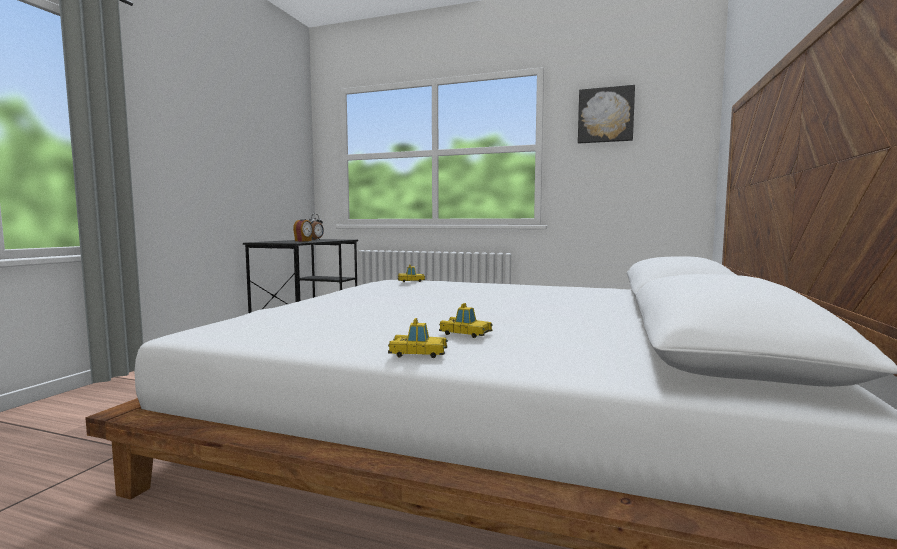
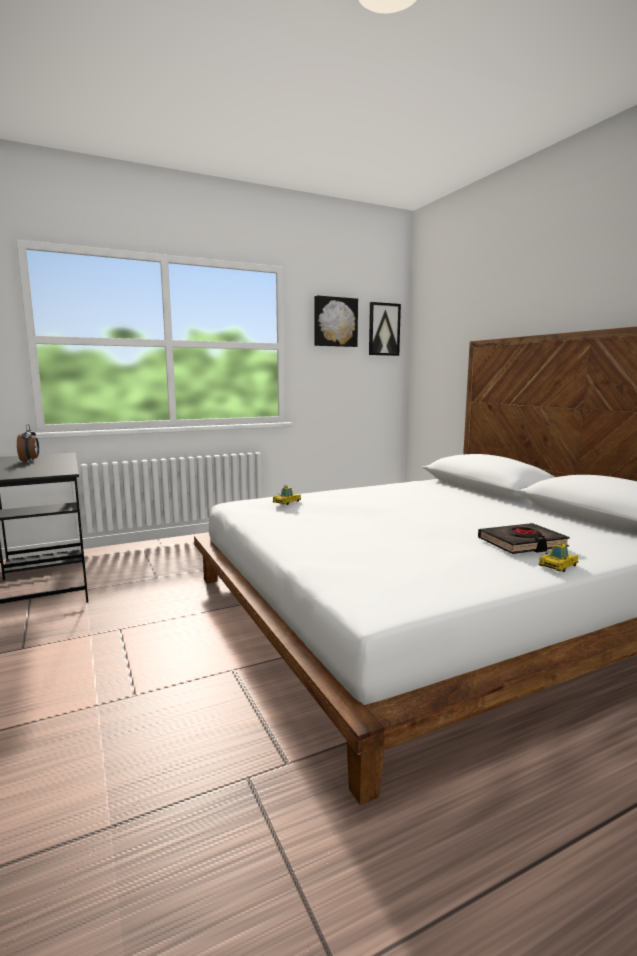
camera: 45 degrees left, 5 degrees up
(303, 241) = (37, 466): alarm clock -> none
(465, 333) = (522, 543): toy car -> black book
(676, 116) = (384, 329): none -> picture

